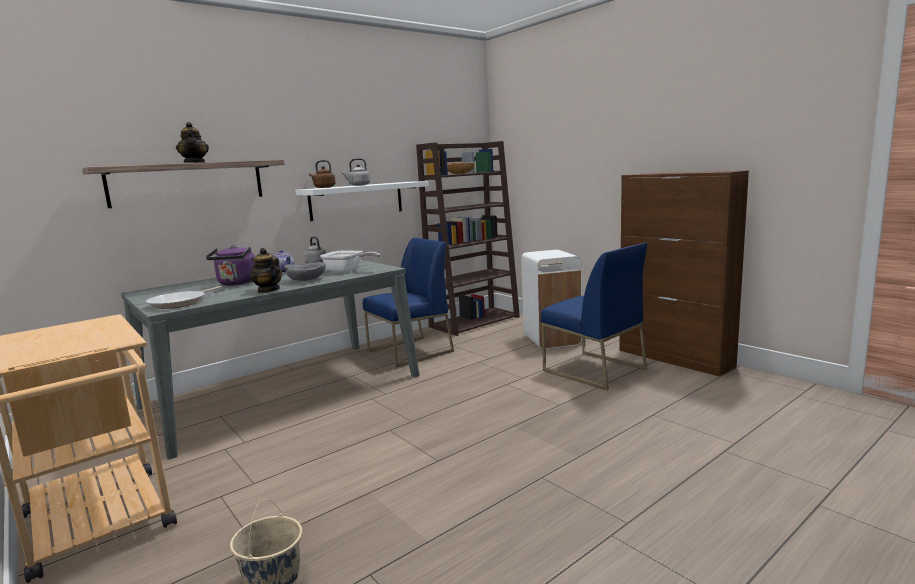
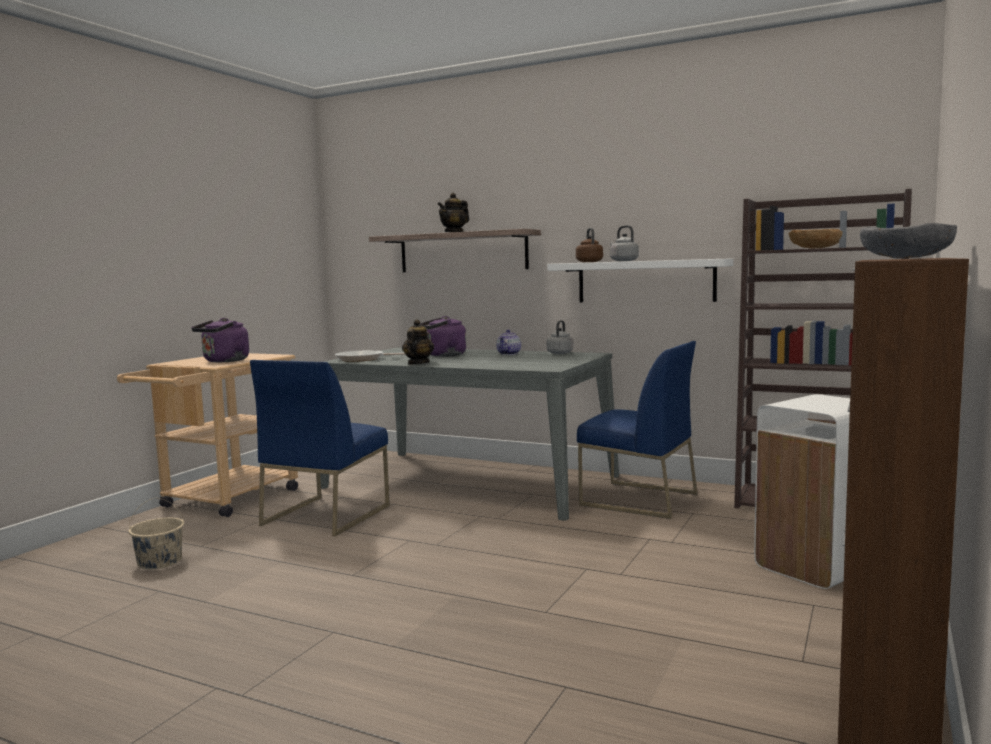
camera: 65 degrees right, 5 degrees down
(87, 338) = (224, 361): none -> purple kettle
(306, 279) = (472, 362): grey bowl -> grey bowl (906, 258)
(347, 271) = (527, 363): frying pan -> none
(593, 370) = (713, 617): blue chair -> blue chair (326, 515)

